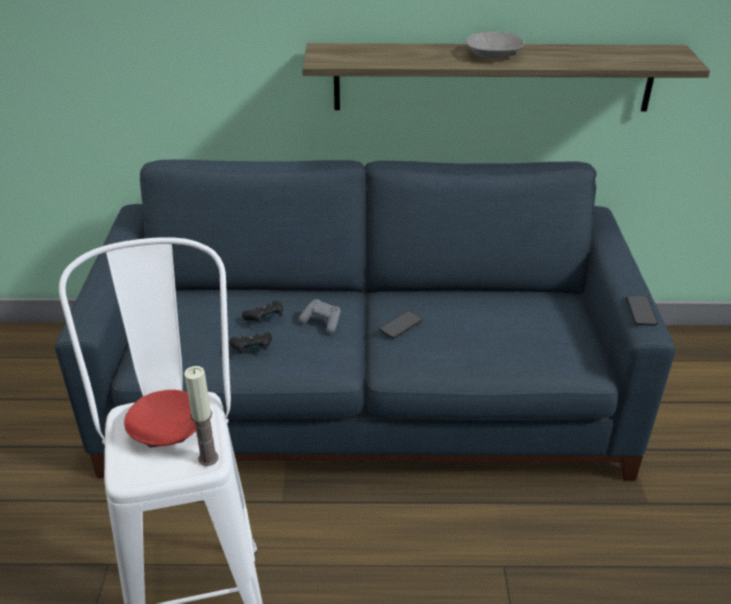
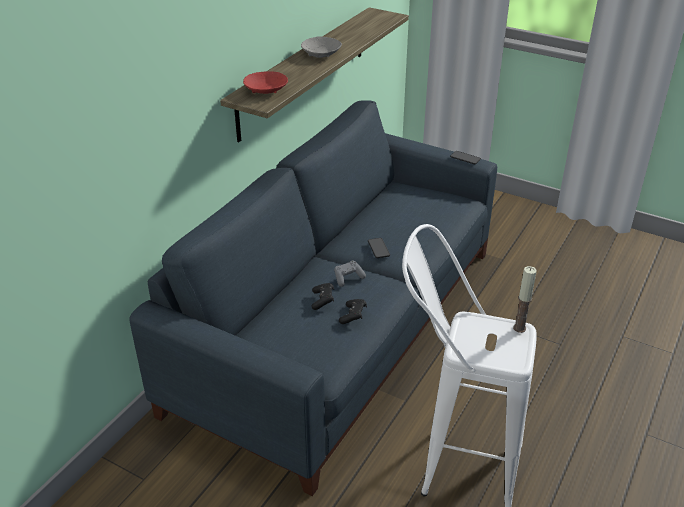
camera: 60 degrees left, 0 degrees up
(167, 430) = (484, 338): red bowl -> red bowl (266, 90)

